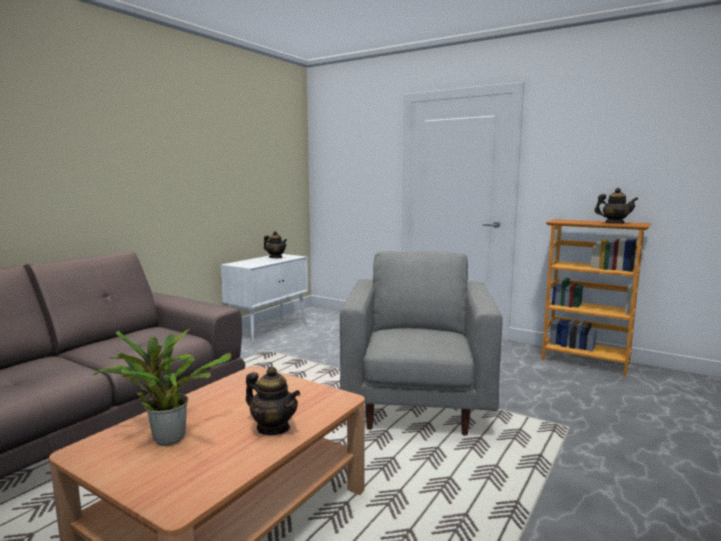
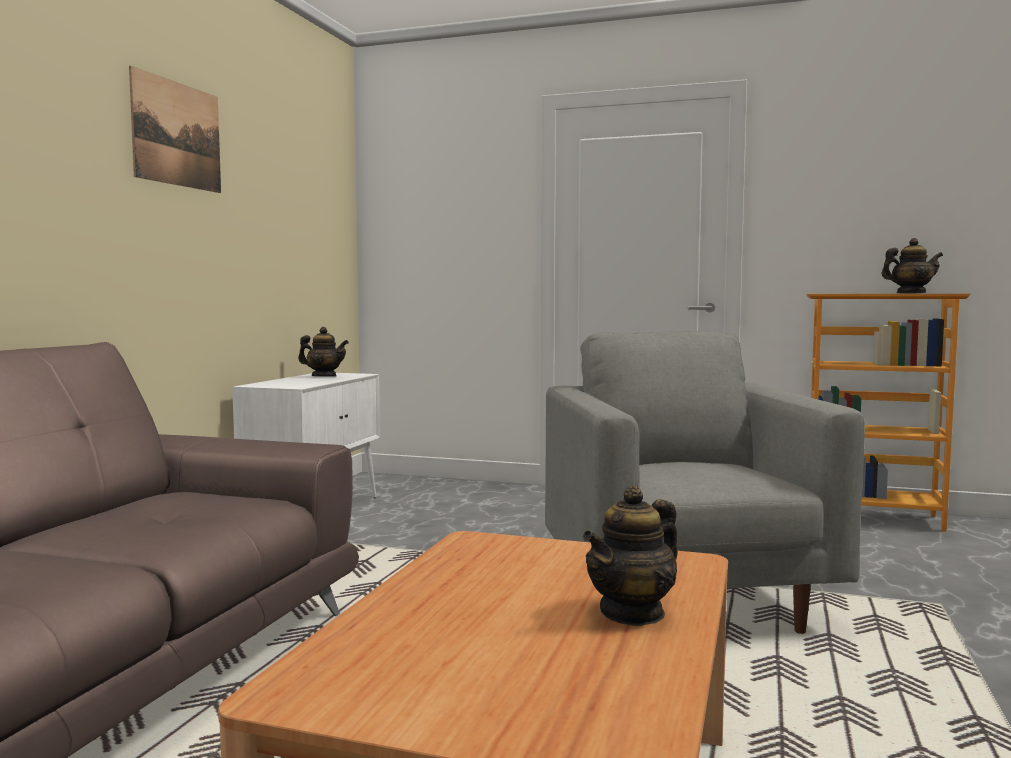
camera: 15 degrees left, 5 degrees down
(166, 438) = (444, 651): potted plant -> none
(185, 135) = (177, 134): none -> picture
(273, 428) = (632, 613): teapot -> teapot turned 120 degrees clockwise

